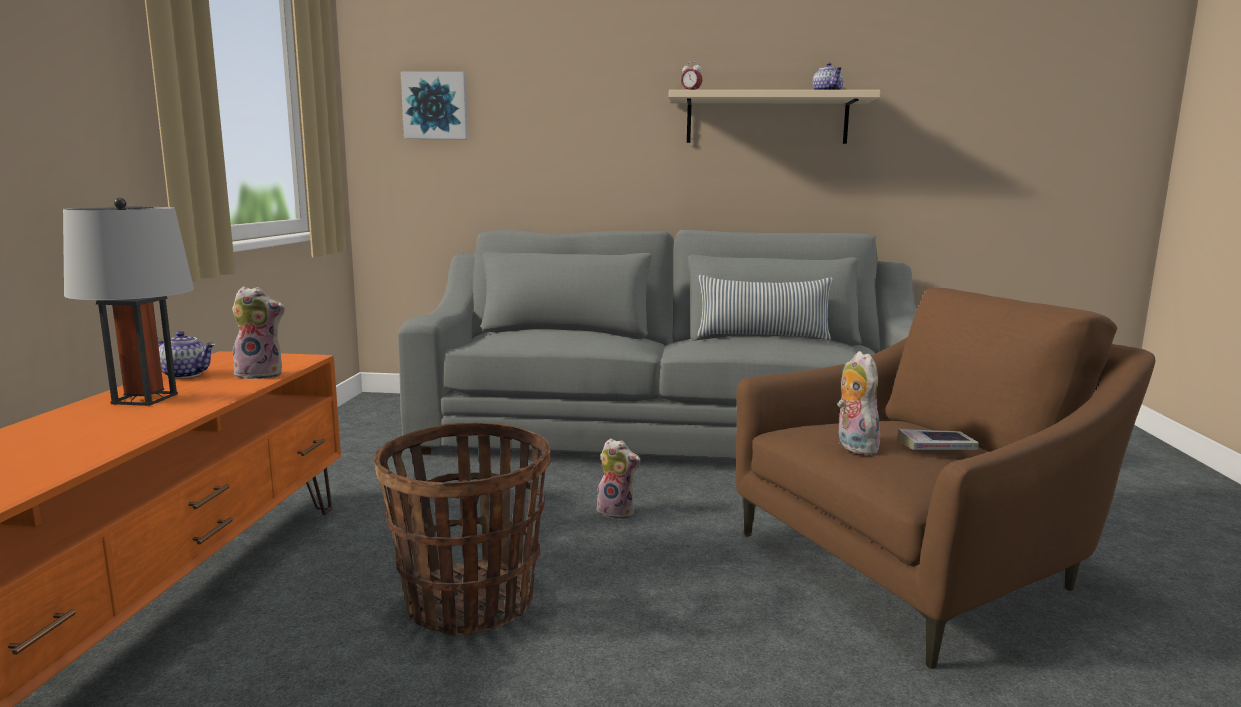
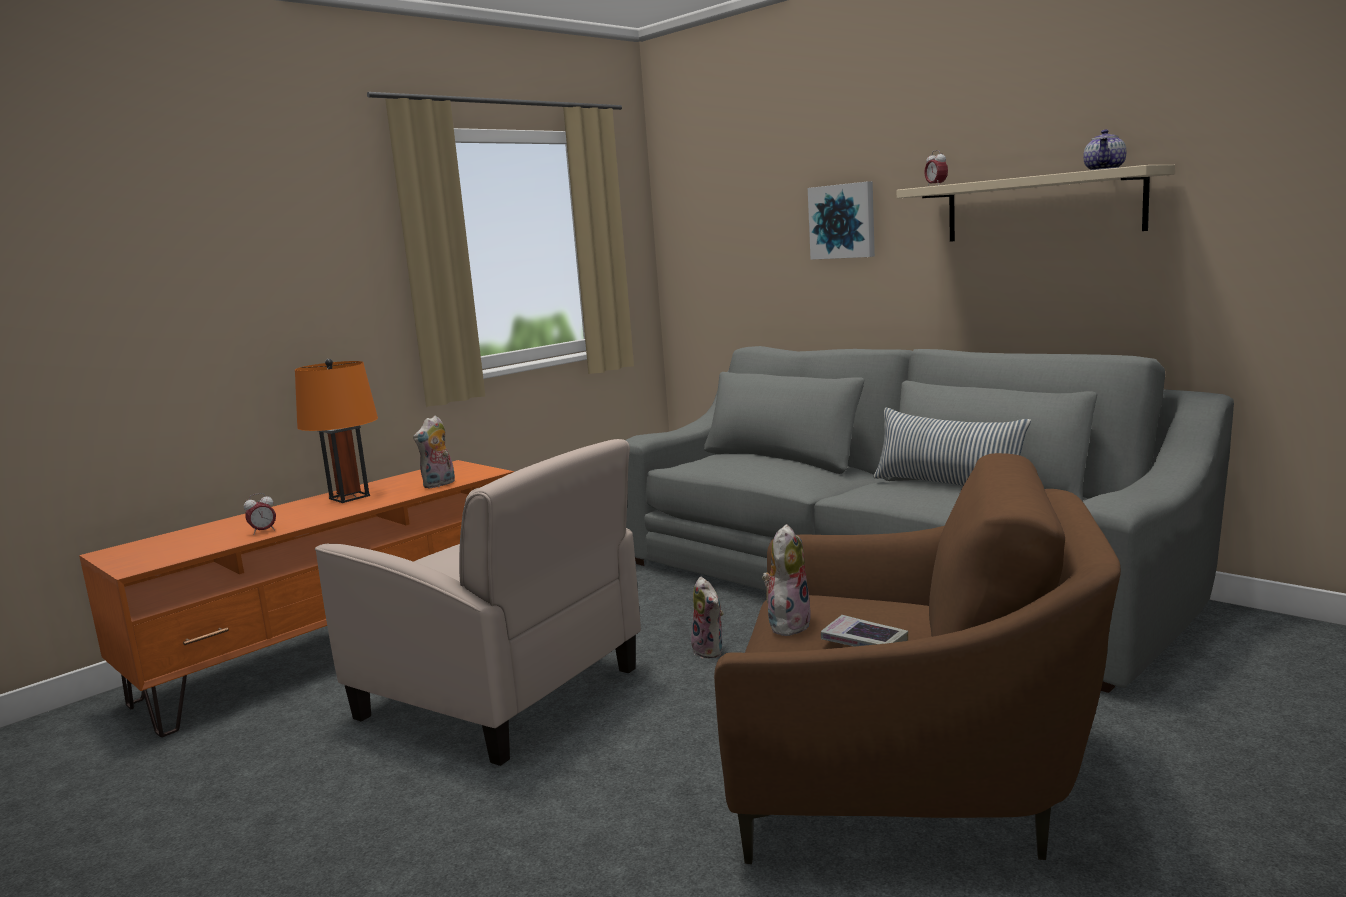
camera: 40 degrees right, 0 degrees up
(86, 451) = (263, 531): none -> alarm clock
(145, 399) = (349, 497): grey table lamp -> orange table lamp
(186, 374) = (402, 479): teapot -> none
(261, 374) = (439, 484): plush toy -> plush toy turned 90 degrees clockwise
(436, 106) = (720, 219): picture -> picture (843, 221)
(469, 603) = (502, 694): basket -> beige armchair

